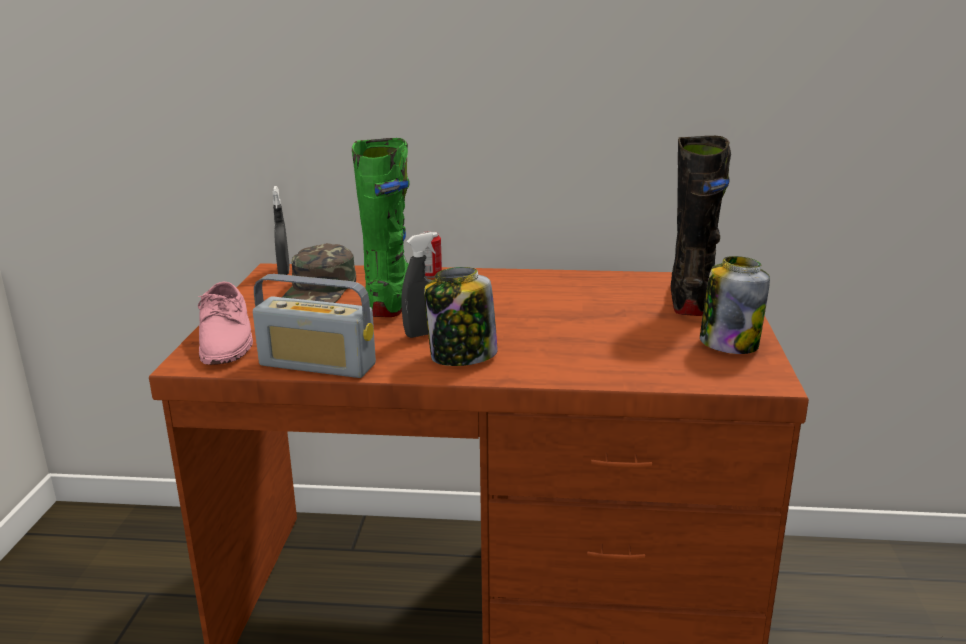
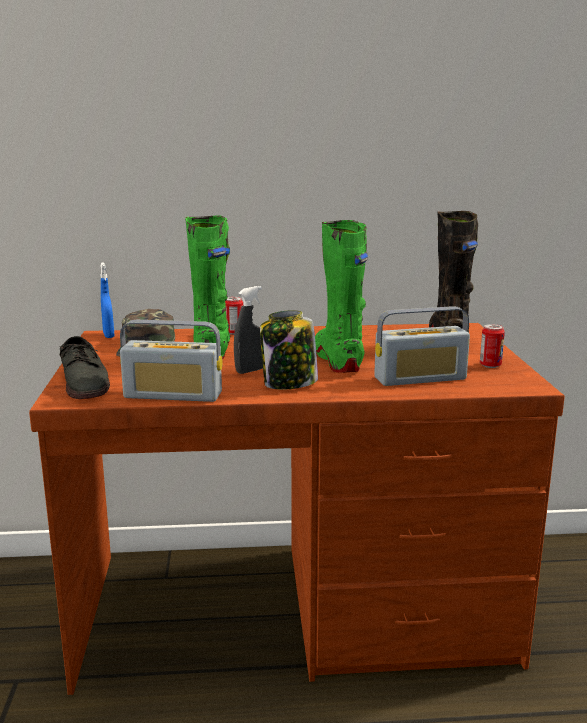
camera: 10 degrees left, 5 degrees down
(227, 339) = (85, 382): pink shoe -> grey shoe
(284, 271) = (108, 335): grey spray bottle -> blue spray bottle
(537, 324) = (338, 360): none -> green boot
(628, 359) = (420, 378): none -> radio
(728, 343) = (490, 365): jar -> can

